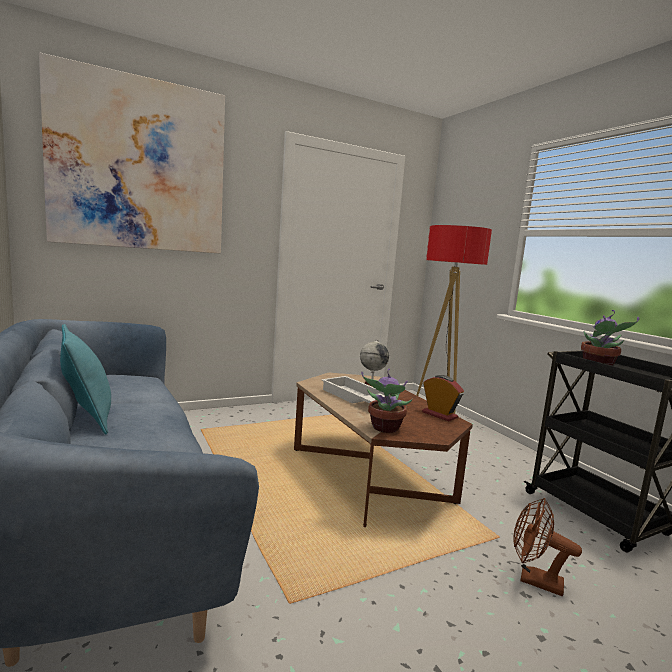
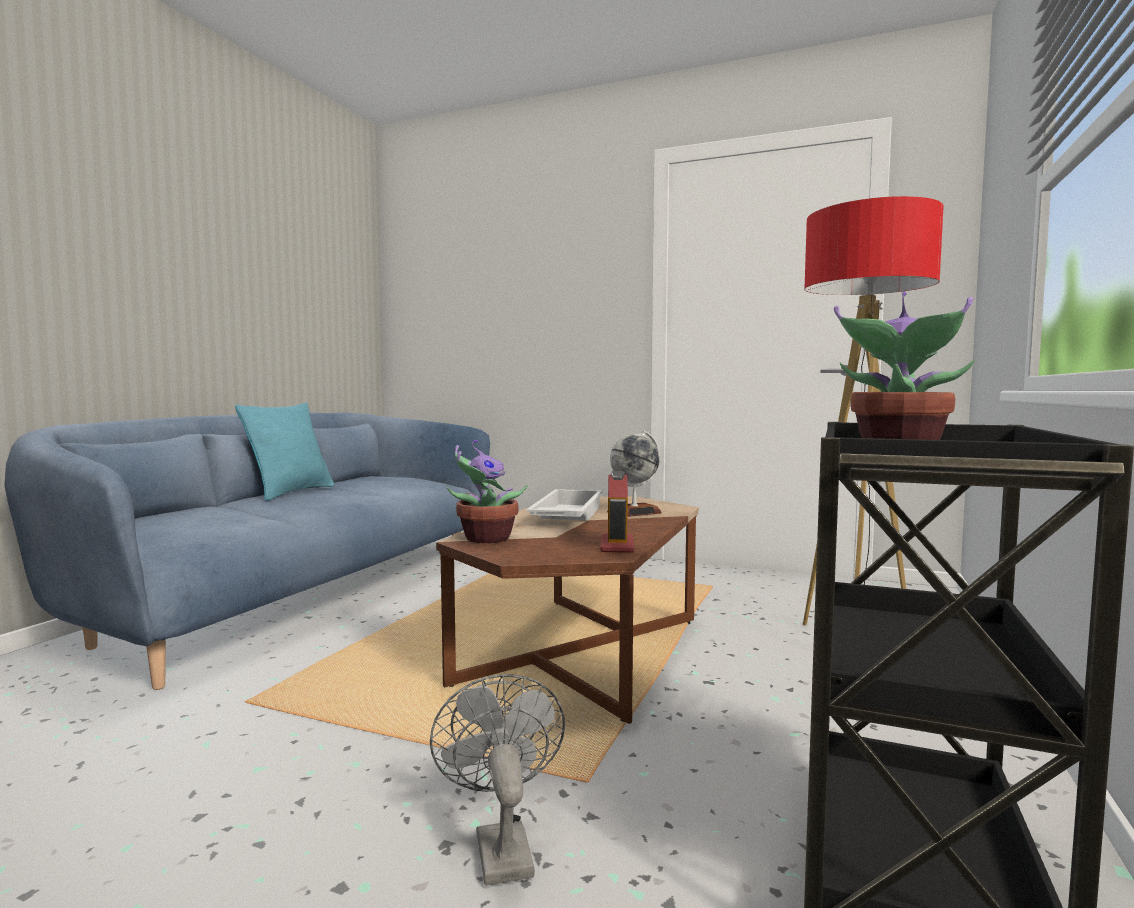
camera: 50 degrees right, 5 degrees down
(139, 166) = (482, 246): picture -> none
(533, 580) = (500, 846): brown fan -> grey fan

